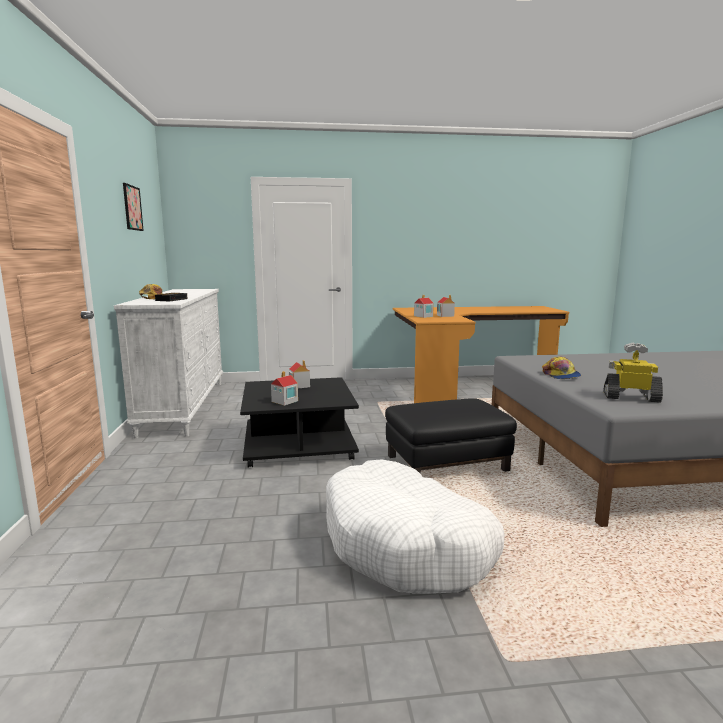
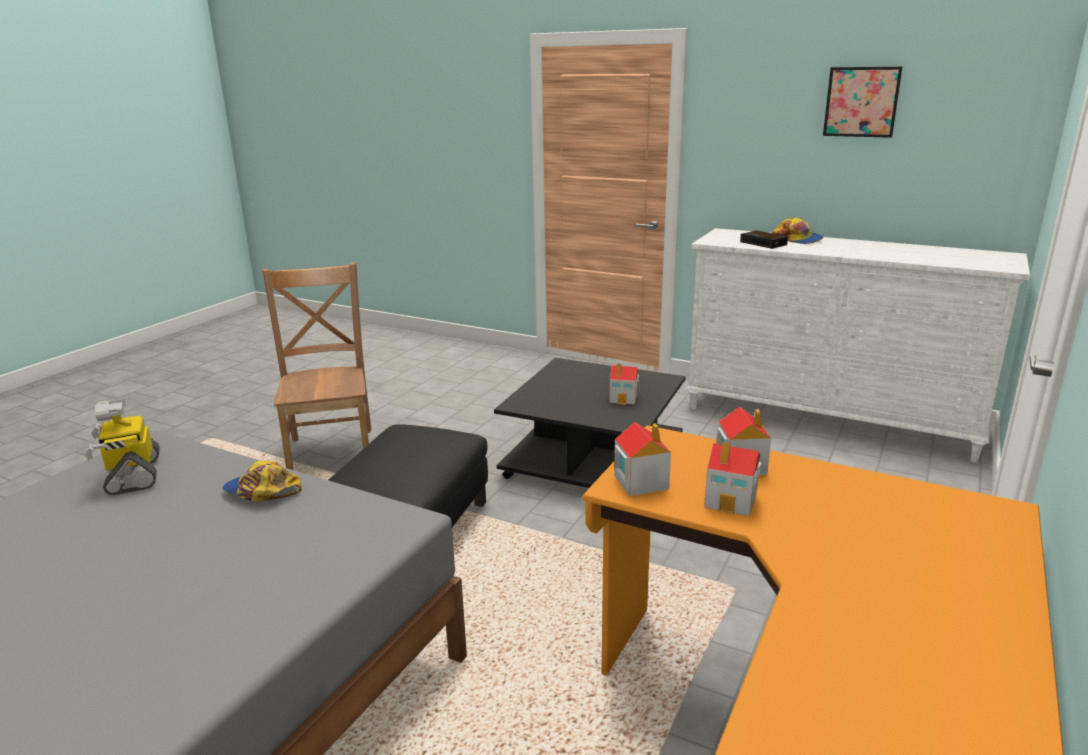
camera: 125 degrees right, 10 degrees up
(284, 401) = (562, 378): toy house -> toy house (640, 482)
(406, 544) = (332, 450): white dog bed -> brown chair
(631, 397) = (132, 475): toy robot -> toy robot turned 105 degrees clockwise

